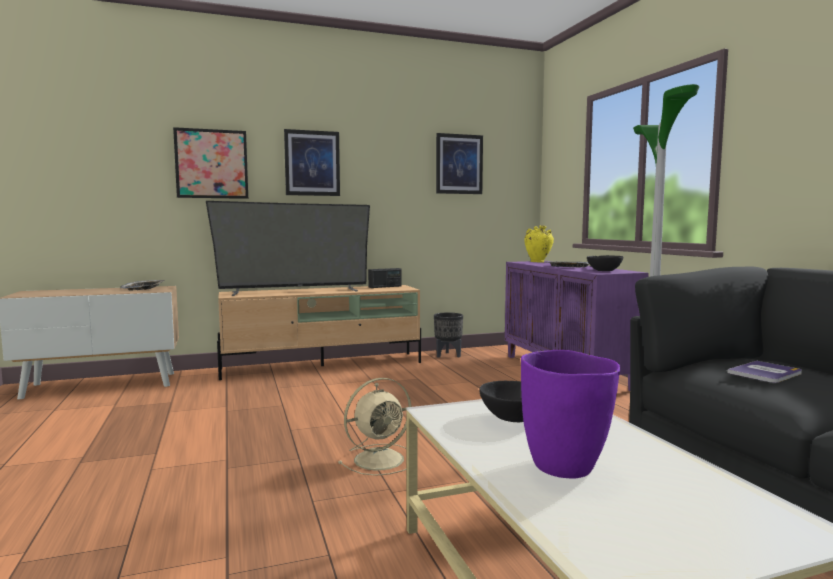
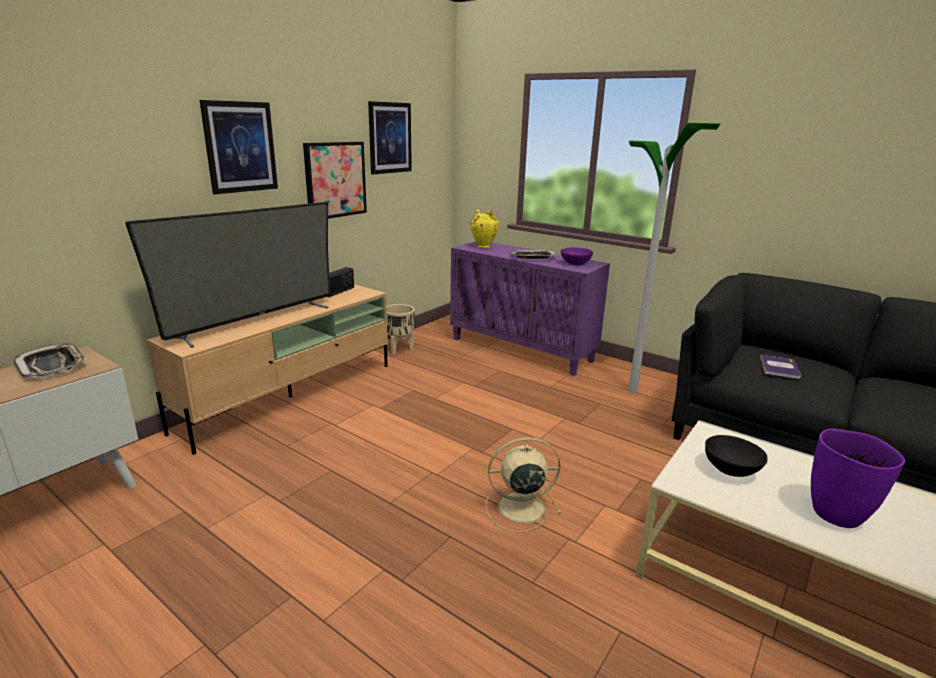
camera: 35 degrees left, 15 degrees up
(211, 164) = (104, 158): picture -> picture (335, 180)
(381, 459) = (519, 507): beige fan -> beige fan turned 120 degrees counterclockwise
(447, 355) = (399, 349): black planter -> beige planter
(604, 270) = (575, 264): black bowl -> purple bowl

